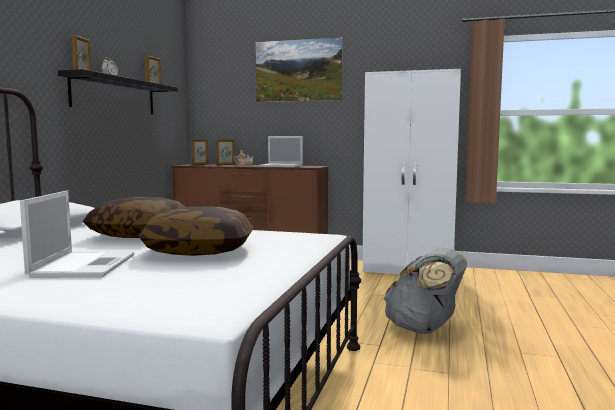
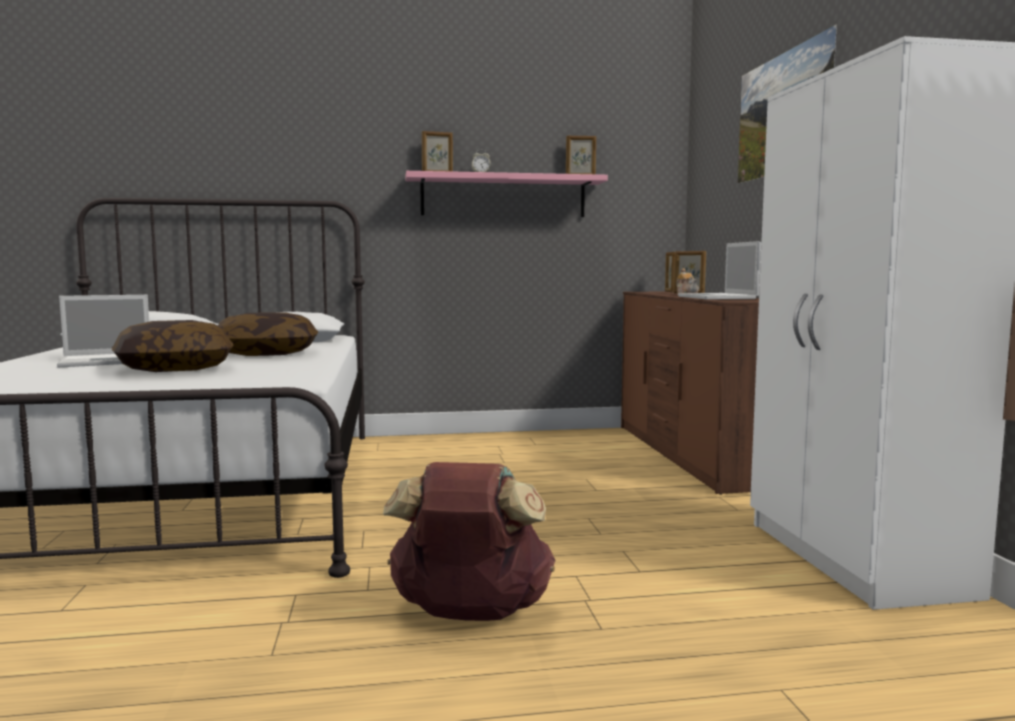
camera: 65 degrees right, 0 degrees up
(115, 95) = (503, 196): black shelf -> pink shelf
(424, 329) = (470, 614): grey backpack -> brown backpack

